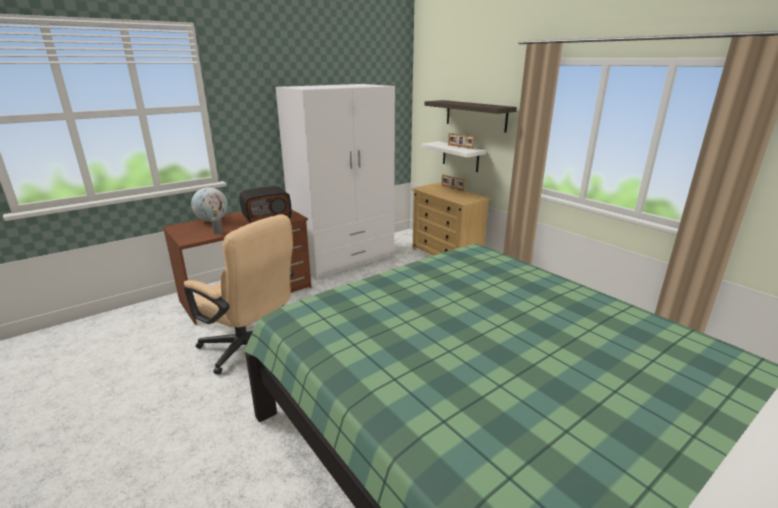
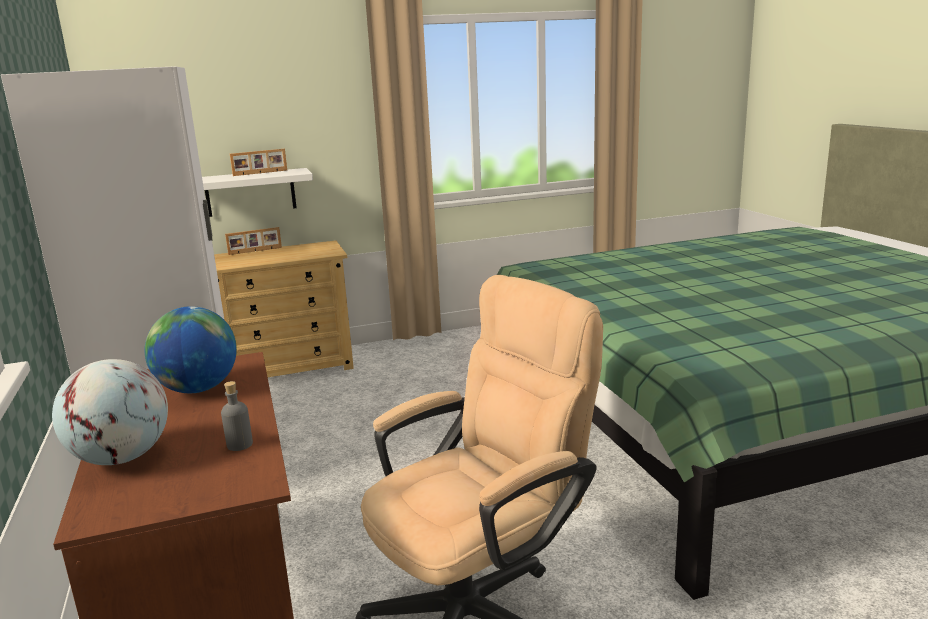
camera: 70 degrees left, 5 degrees down
(267, 217) = (198, 389): radio -> globe
(475, 115) = (270, 115): shelf -> none

